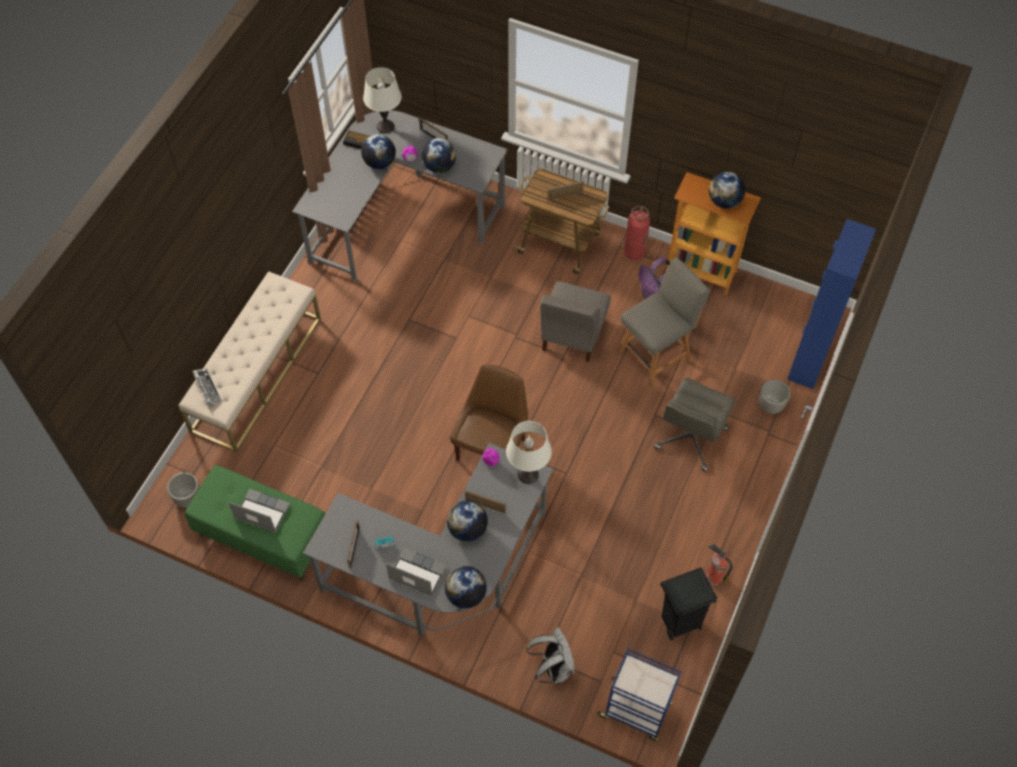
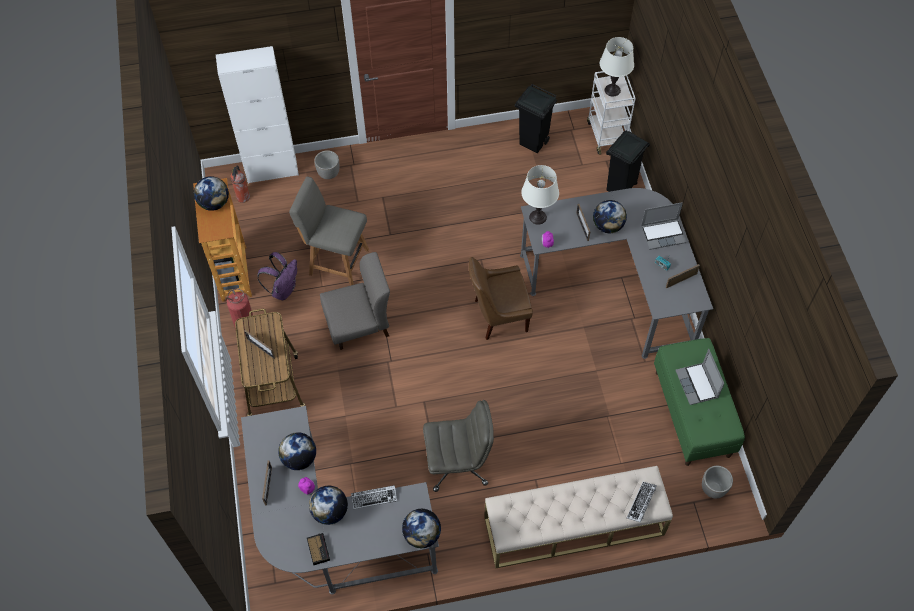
camera: 125 degrees left, 0 degrees up
(365, 193) = (374, 498): none -> keyboard
(385, 126) = (282, 538): white table lamp -> white table lamp (612, 90)
(416, 573) = (663, 234): laptop -> laptop turned 90 degrees counterclockwise
(466, 595) = (651, 199): globe -> globe (422, 534)
(553, 667) = (620, 188): white backpack -> black trash can
(636, 710) = (606, 135): blue cart -> white cart
(690, 439) = (393, 204): grey office chair -> grey office chair (458, 463)
(713, 576) = (486, 142): fire extinguisher -> fire extinguisher (243, 198)
(809, 360) = (272, 170): blue cabinet -> white cabinet

